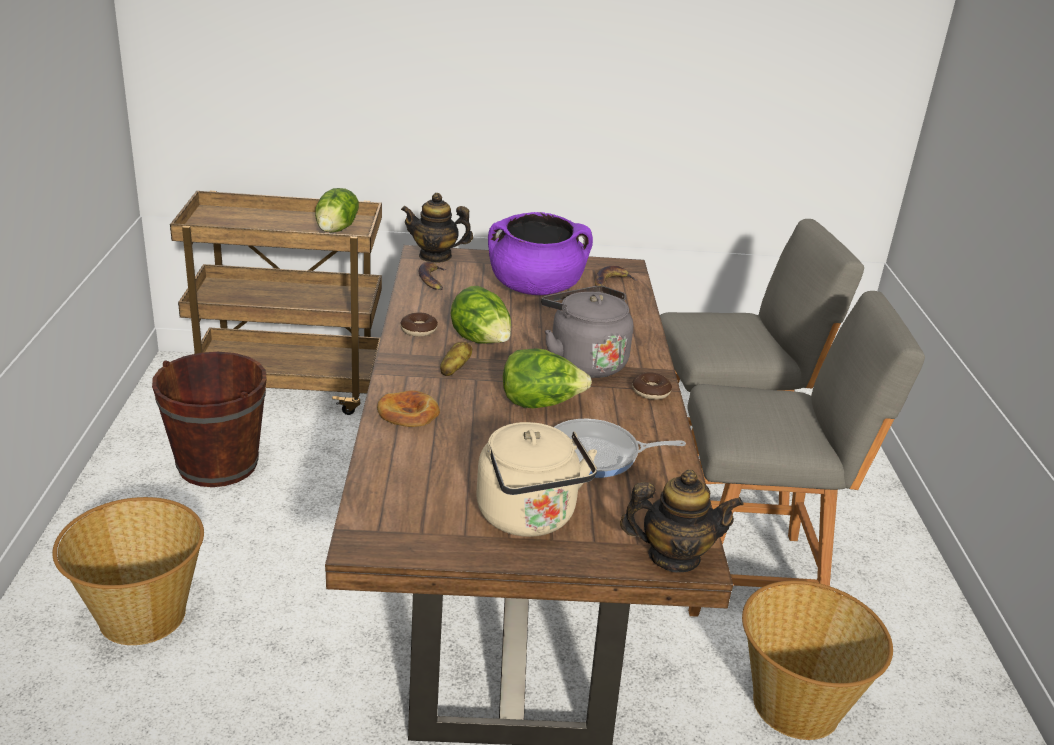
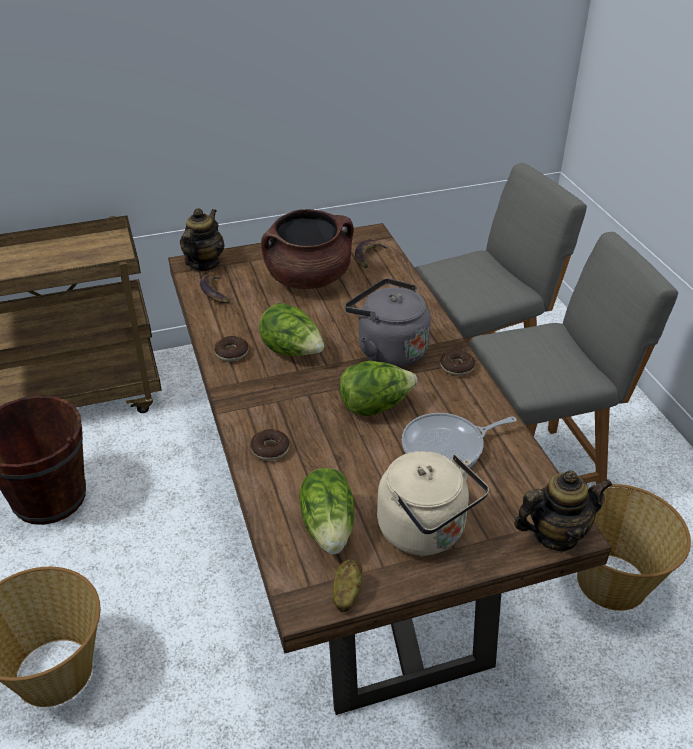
camera: 15 degrees left, 10 degrees up
(337, 229) = (96, 253): lettuce -> lettuce (329, 526)
(408, 413) = (270, 449): bread -> donut
(435, 256) = (203, 264): teapot -> teapot turned 120 degrees clockwise
(454, 369) = (284, 389): potato -> potato (346, 593)
(535, 288) = (308, 278): purple cooking pot -> brown cooking pot

